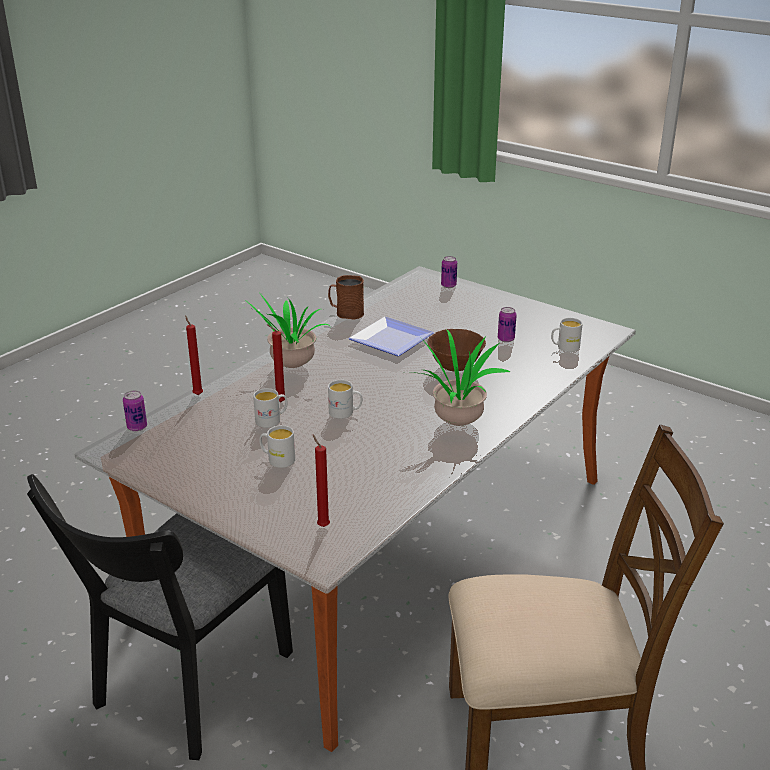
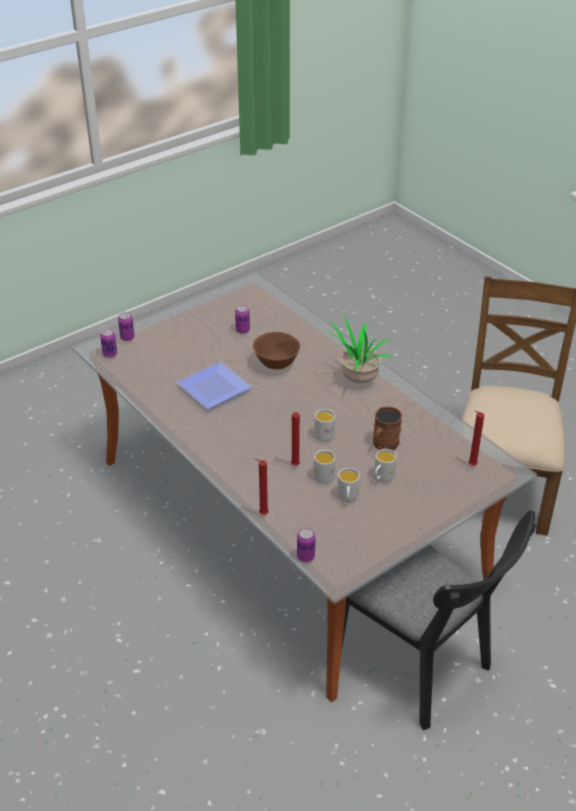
camera: 75 degrees left, 10 degrees up
(289, 367) = (236, 453): potted plant -> none
(346, 313) = (149, 405): brown mug -> brown mug (384, 444)
(415, 283) = (110, 354): none -> can
(564, 347) = (269, 307): white mug -> white mug (347, 497)

